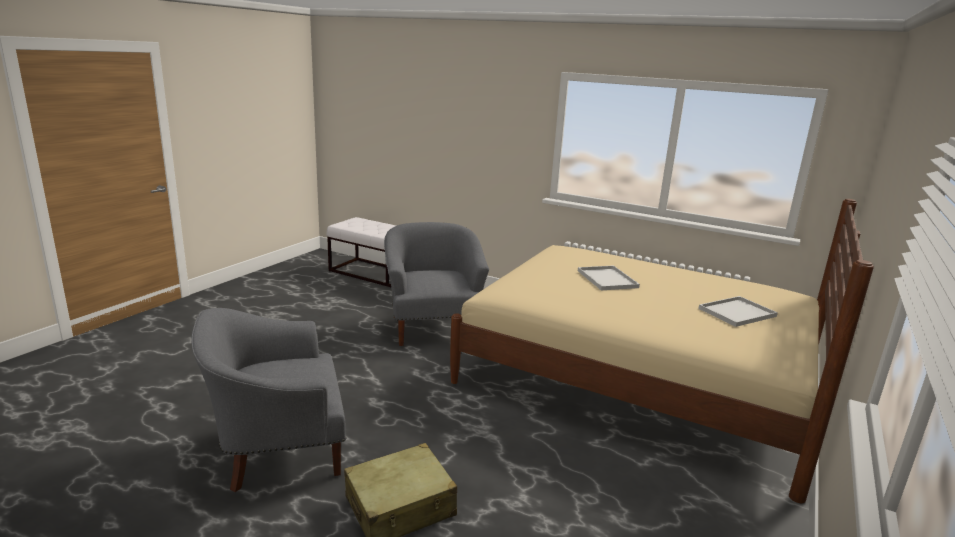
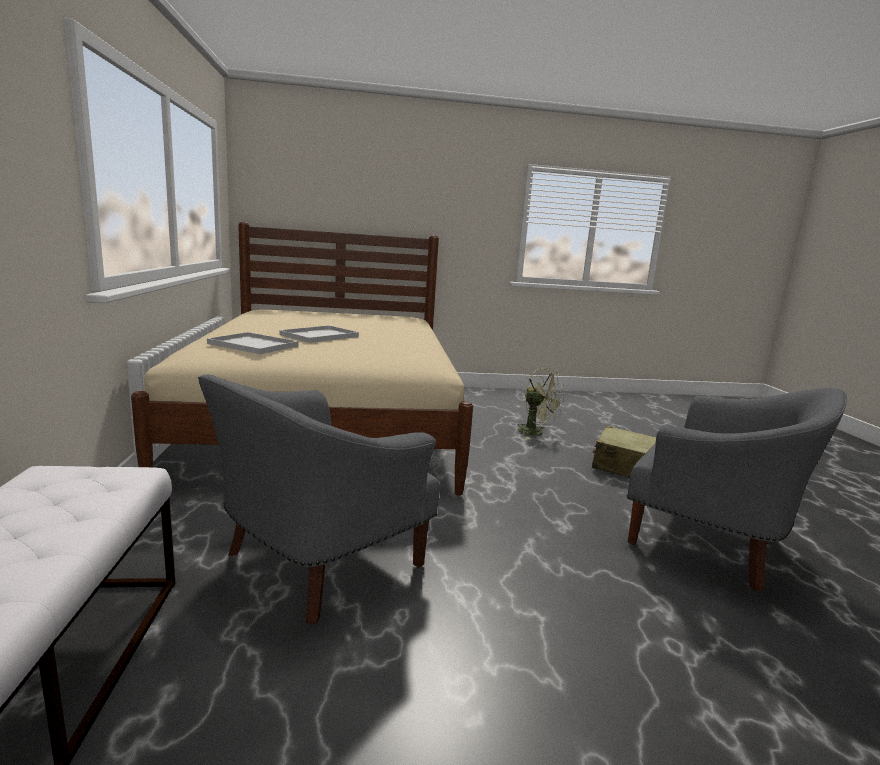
camera: 125 degrees left, 5 degrees down
(547, 499) = (536, 433): none -> green fan
(737, 312) = (341, 316): white tray -> white tray (251, 345)

